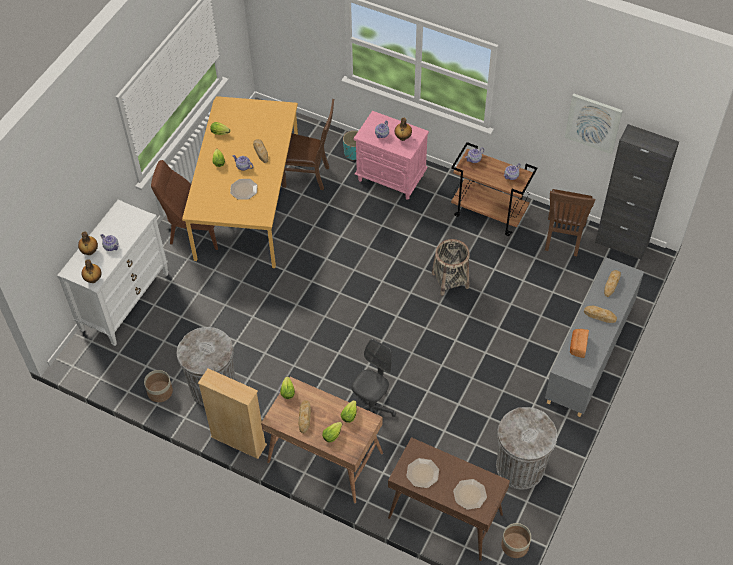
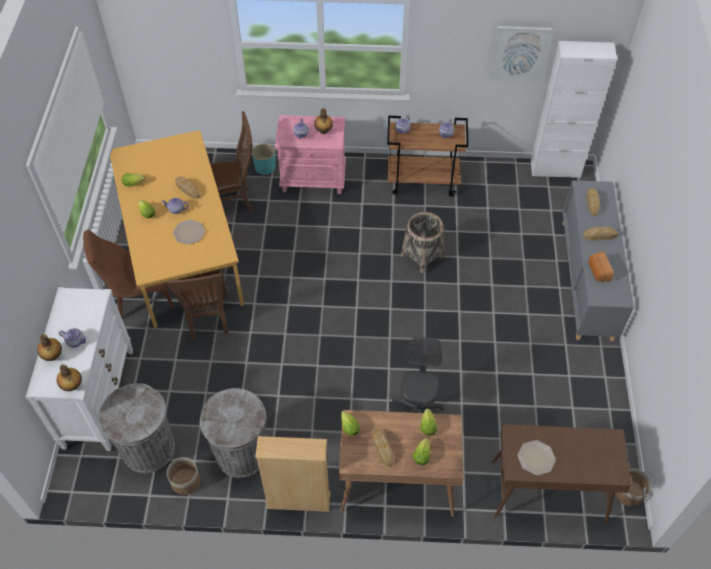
camera: 25 degrees left, 0 degrees up
(470, 495) = (595, 461): plate -> none
(520, 467) = (588, 412): grey trash can -> grey trash can (148, 449)
(563, 239) = (502, 182): brown chair -> brown chair (208, 319)
(621, 243) = (555, 169): black cabinet -> white cabinet

